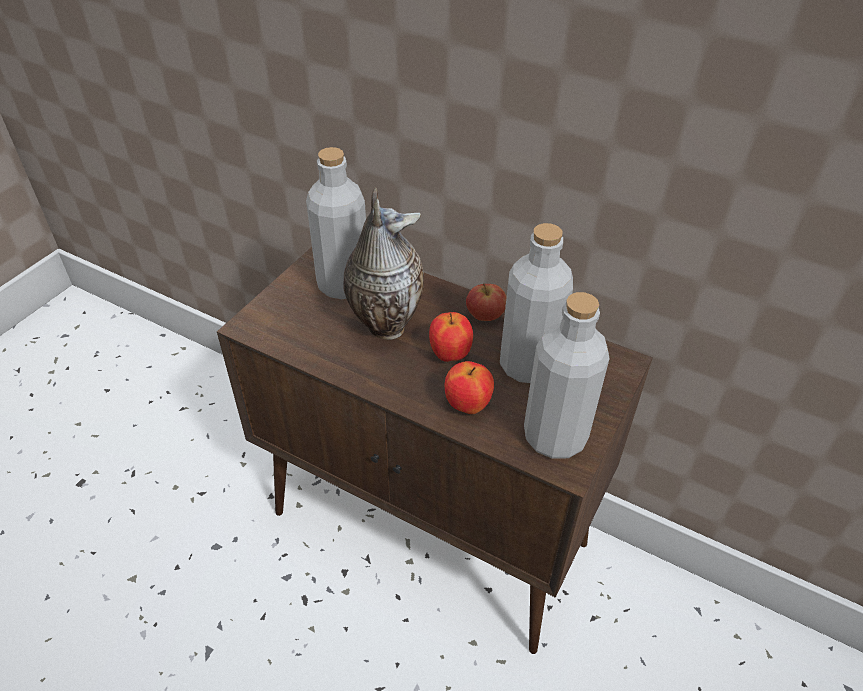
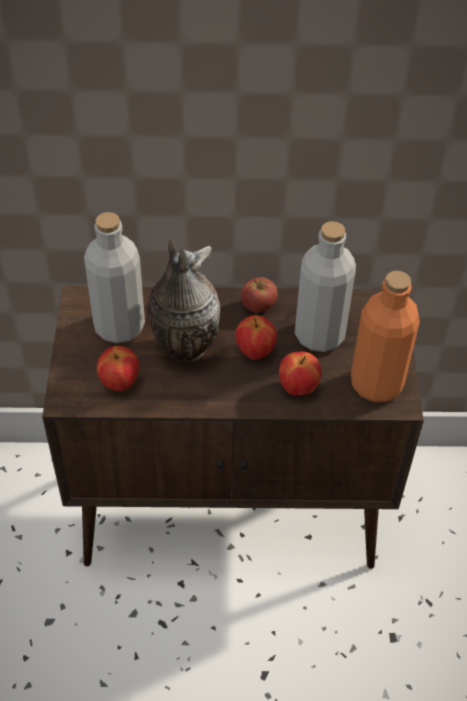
camera: 30 degrees left, 5 degrees up
(303, 331) = (120, 383): none -> apple
(555, 436) = (376, 384): grey bottle -> orange bottle

